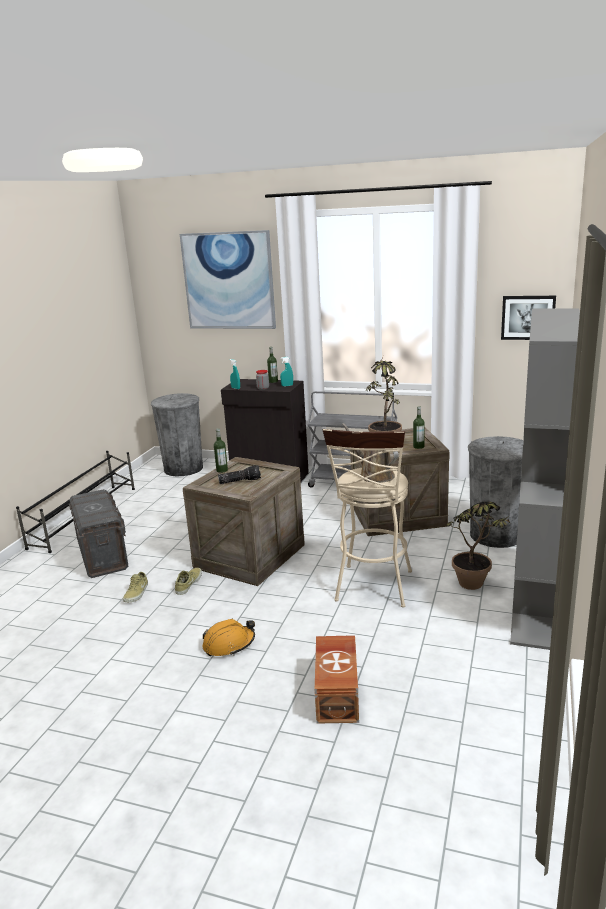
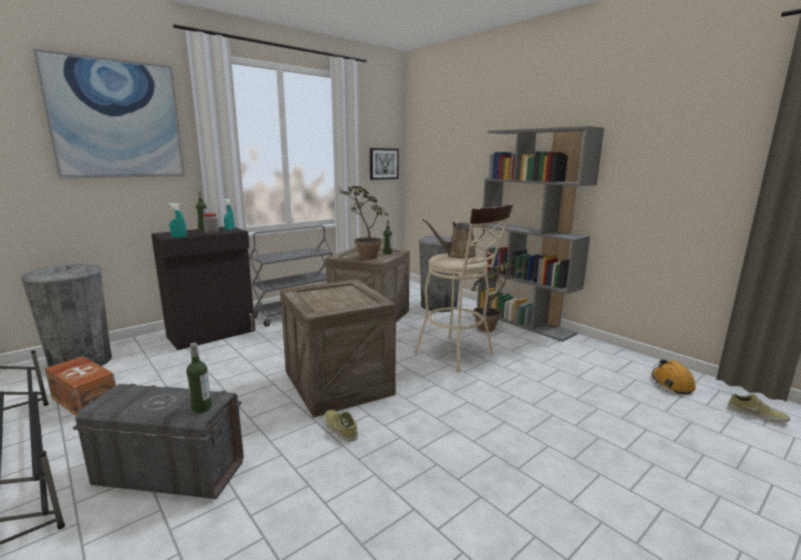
camera: 60 degrees left, 5 degrees down
(136, 593) = (312, 469): beige shoe -> beige shoe (757, 414)
(222, 470) = (301, 298): bottle -> bottle (201, 408)
(229, 644) = (478, 437): orange hard hat -> orange hard hat (672, 383)
(240, 481) = (340, 299): flashlight -> none
(338, 693) = (584, 408): brown storage box -> brown storage box (85, 400)

